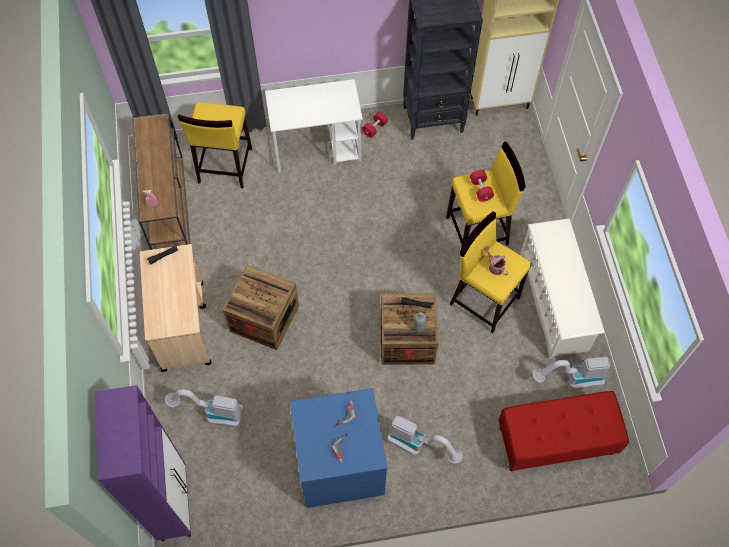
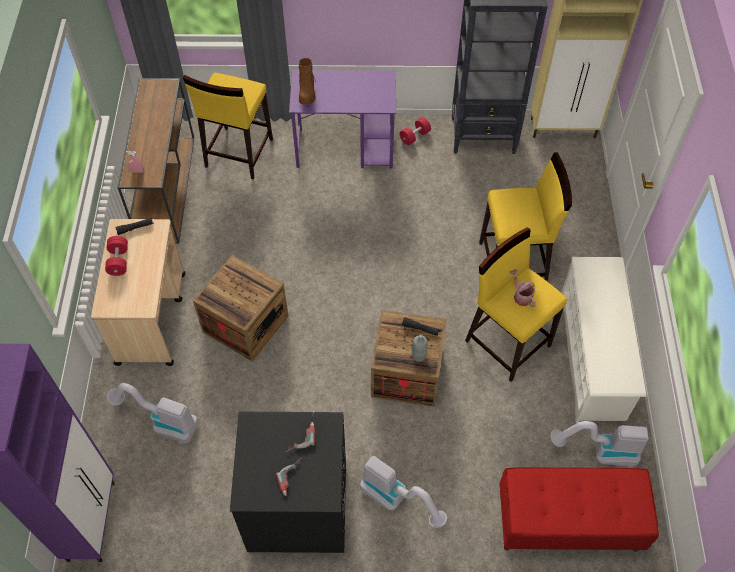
camera: 10 degrees right, 5 degrees down
(282, 109) = (307, 91): none -> brown boot
(317, 148) = (346, 148): white desk -> purple desk
(339, 465) = (297, 507): blue washing machine -> black washing machine
(480, 190) = (520, 207): red dumbbell -> red dumbbell (118, 261)

